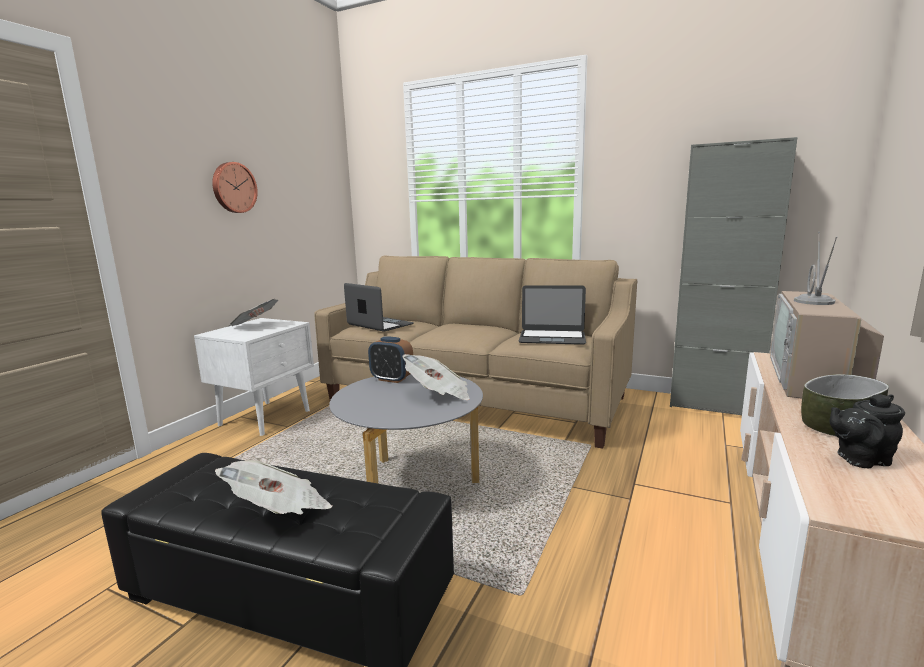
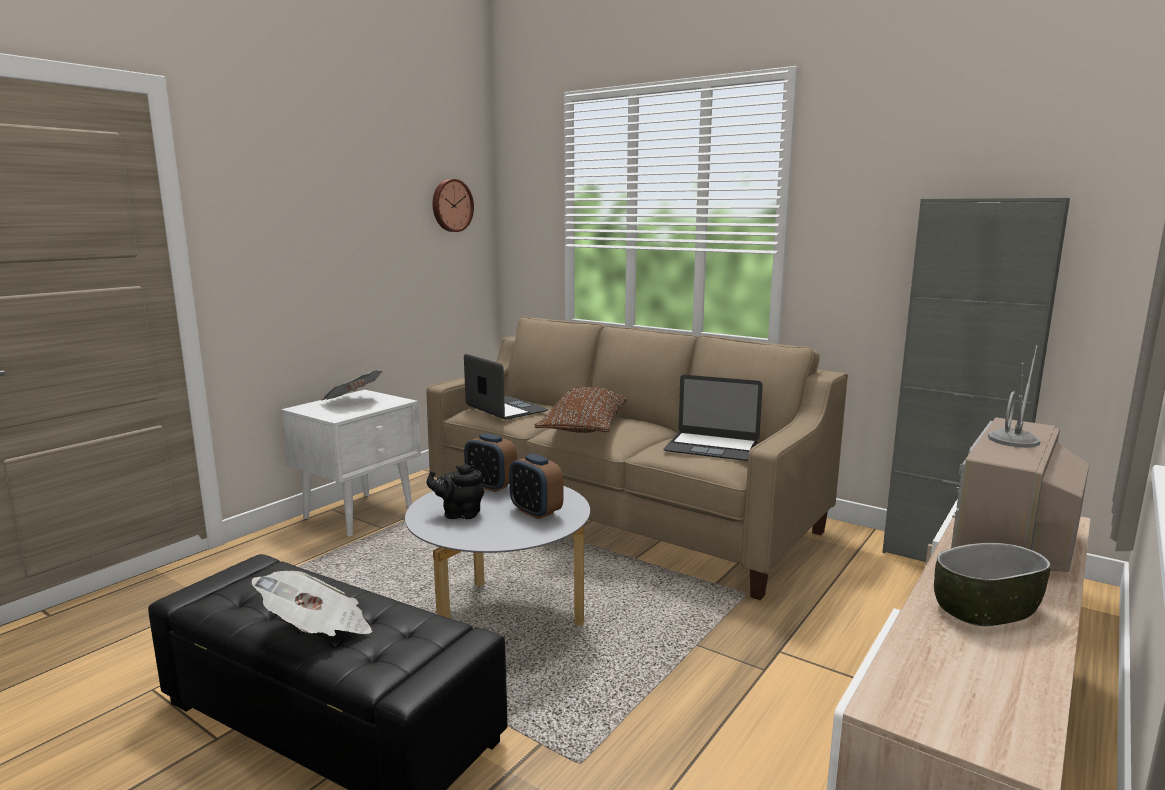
camera: 10 degrees right, 0 degrees up
(233, 187) = (340, 231): wall clock -> wall clock (451, 205)
(438, 394) = (536, 512): newspaper -> alarm clock
(449, 332) = (585, 426): none -> brown pillow
(859, 459) = (969, 654): black teapot -> black teapot (459, 514)

